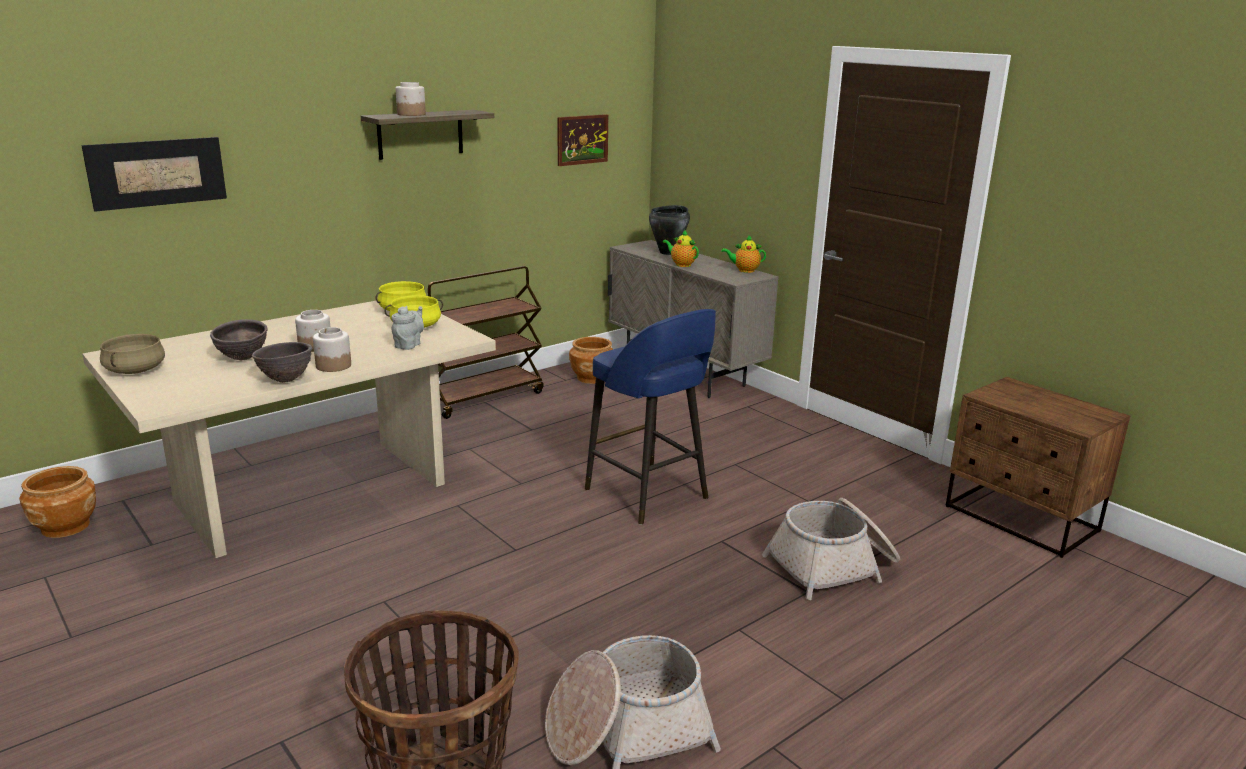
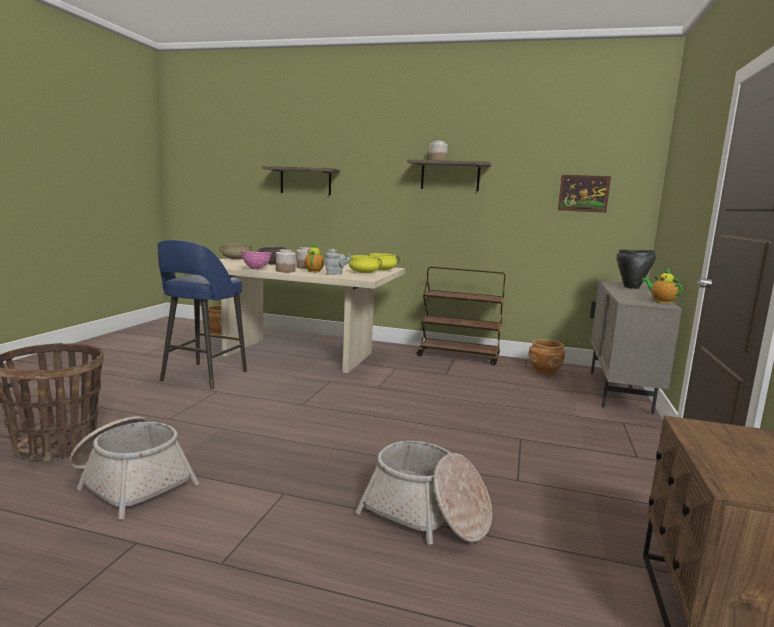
camera: 55 degrees right, 10 degrees down
(157, 173) = (305, 181): picture -> shelf
(285, 380) = (256, 269): brown bowl -> pink bowl
(648, 495) = (422, 422): blue stool -> blue stool (202, 377)
(681, 264) = (617, 291): teapot -> teapot (314, 271)

